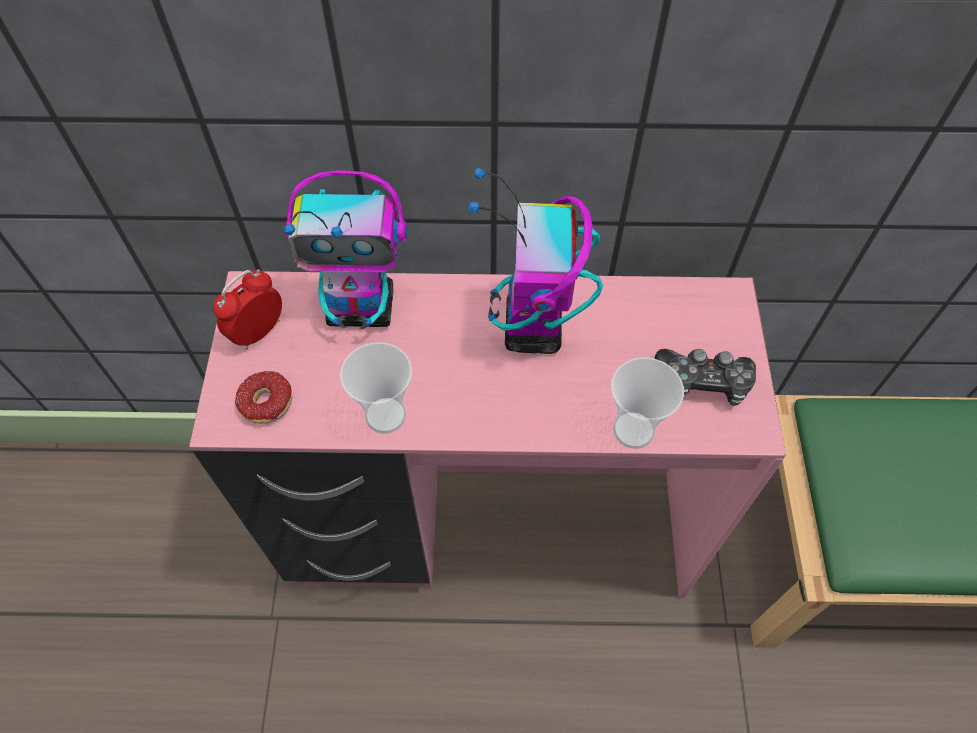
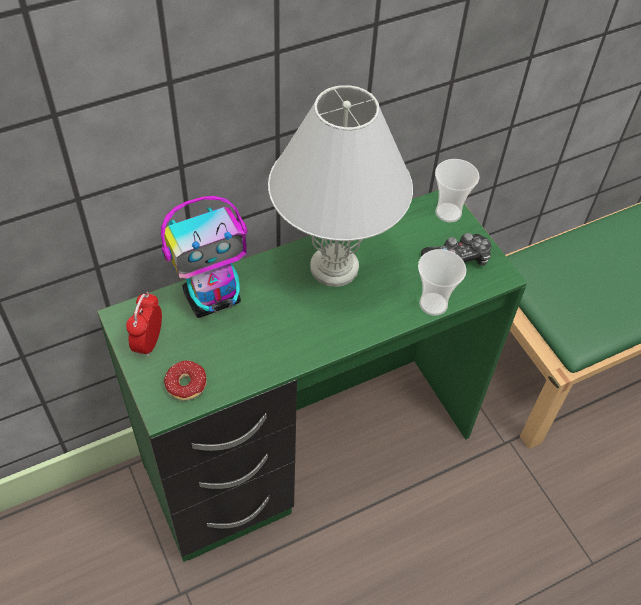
camera: 30 degrees left, 5 degrees down
(385, 415) = (273, 359): cup -> cup (448, 212)
(489, 529) = (311, 453): pink desk -> green desk
(533, 329) = (335, 268): toy robot -> white table lamp

